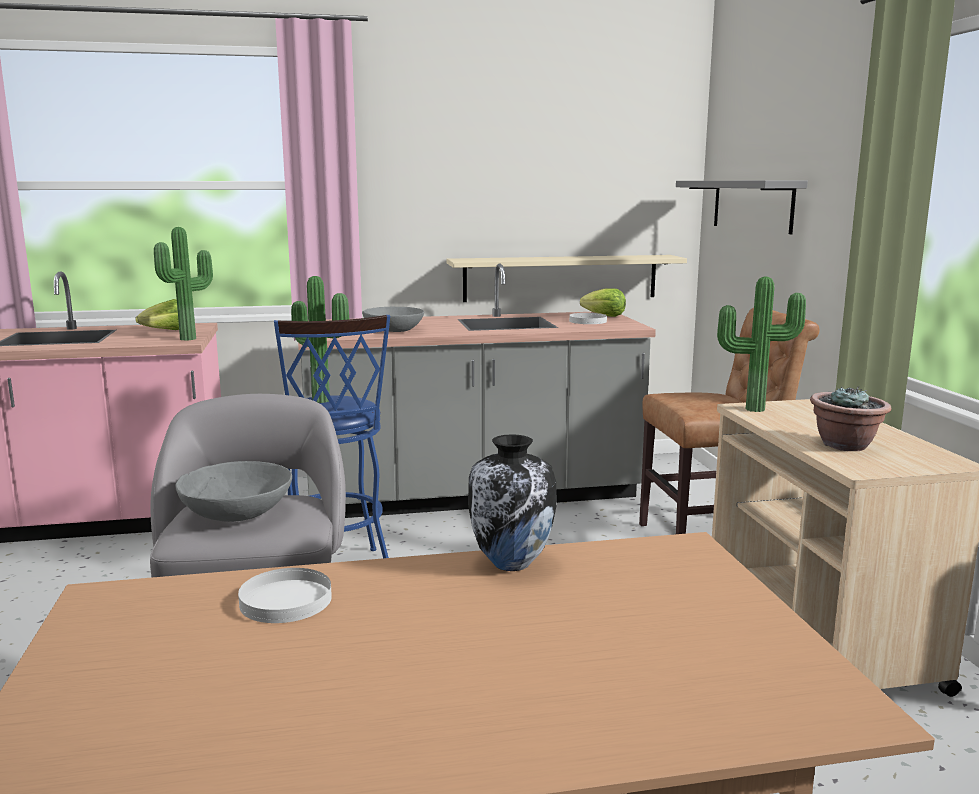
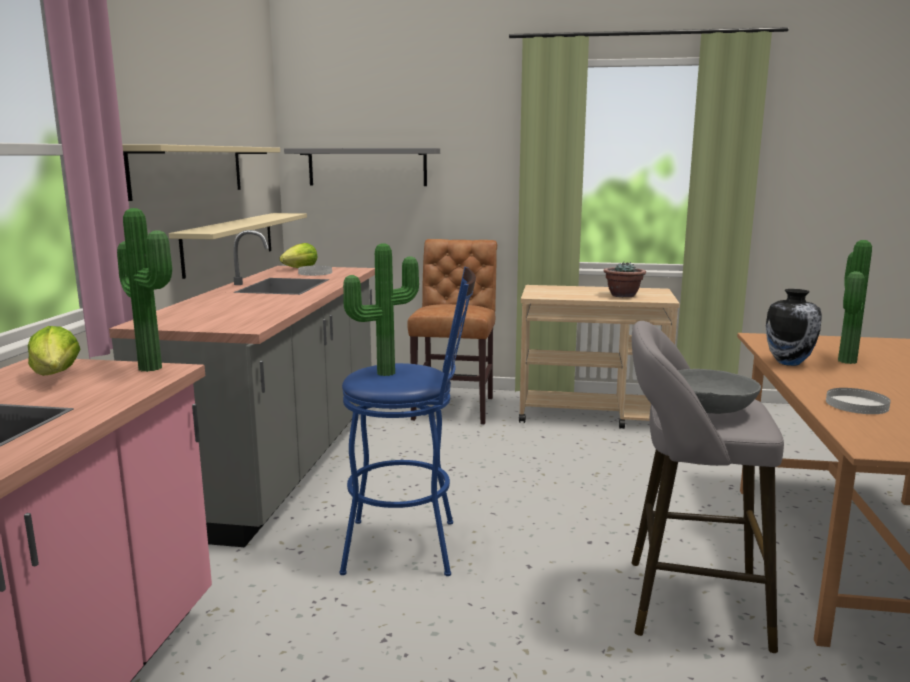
camera: 70 degrees left, 0 degrees up
(394, 330) = (259, 308): grey bowl -> none
(492, 203) = (189, 170): none -> beige shelf
(754, 408) = (538, 295): potted plant -> potted plant (843, 361)

